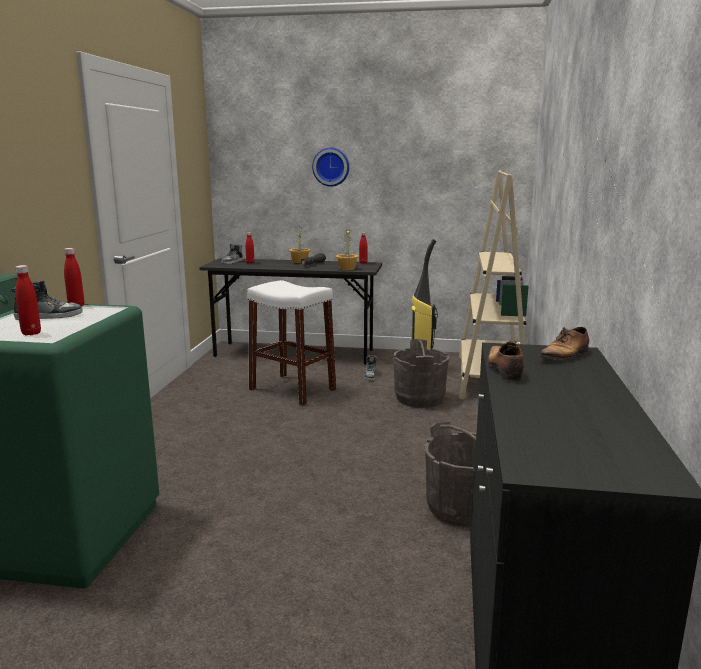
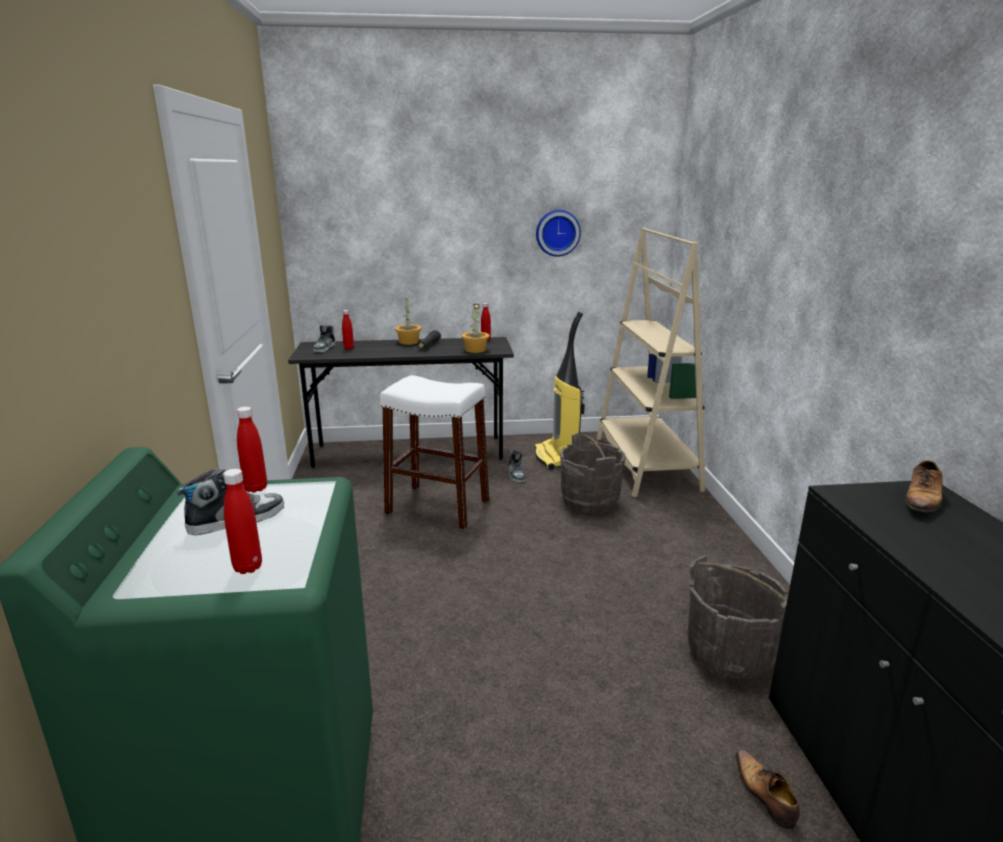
camera: 15 degrees left, 5 degrees up
(331, 167) = (442, 224): wall clock -> wall clock (557, 232)
(503, 369) = (891, 535): shoe -> shoe (764, 794)

